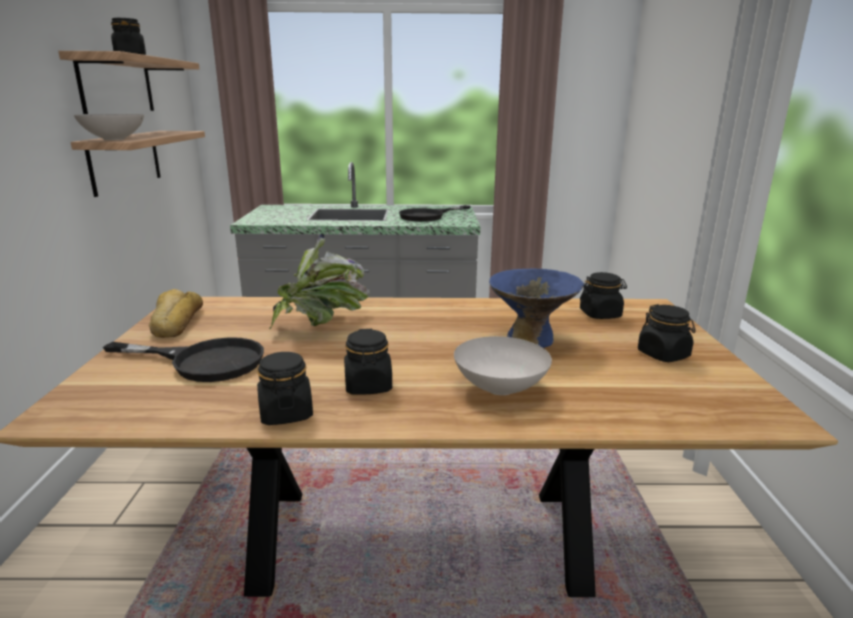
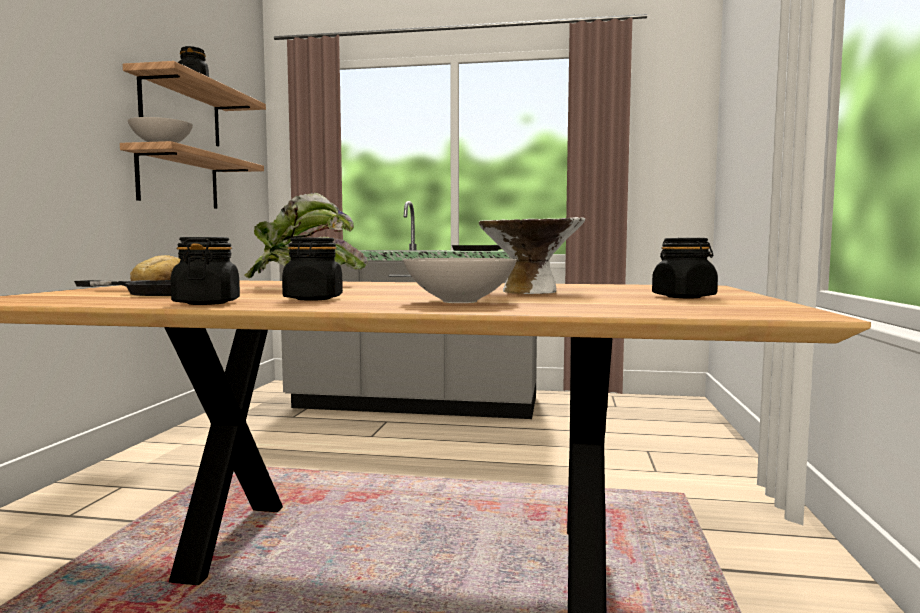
camera: 10 degrees right, 15 degrees down
(531, 339) = (530, 291): blue bowl -> white bowl
(600, 314) = (631, 287): black jar -> none

